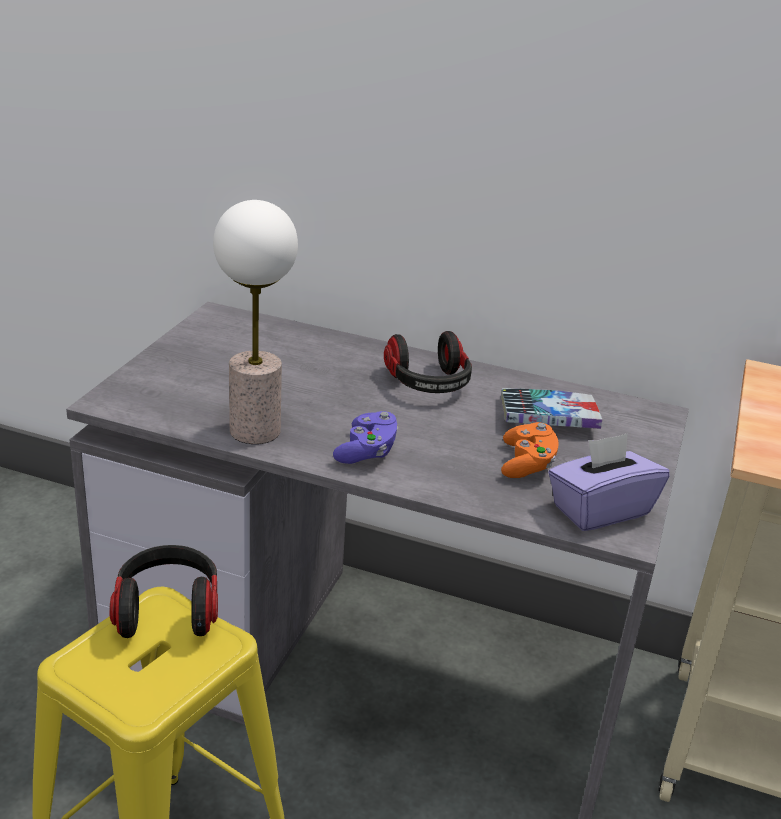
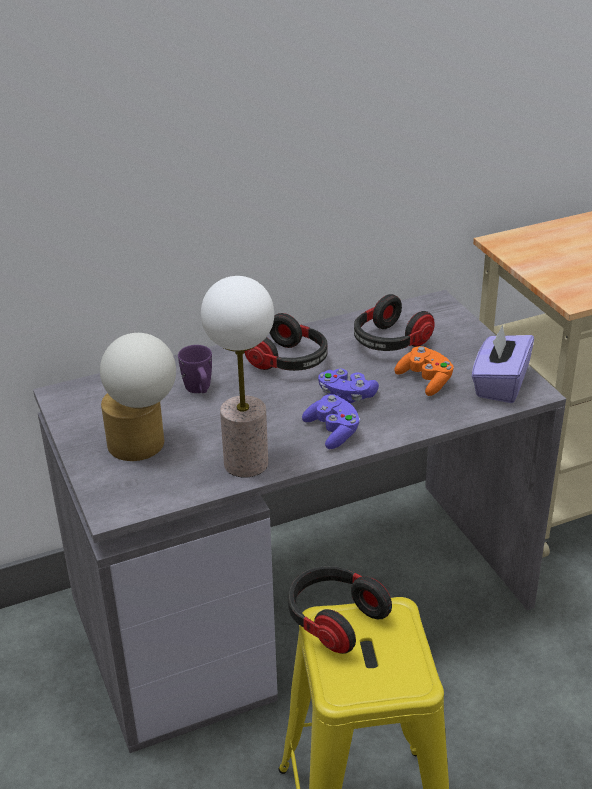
camera: 40 degrees left, 5 degrees up
(207, 375) = (143, 446): none -> table lamp
(319, 363) = (199, 389): none -> purple mug
(429, 434) = (346, 396): none -> purple game controller
(548, 418) = (389, 342): book -> headphones

